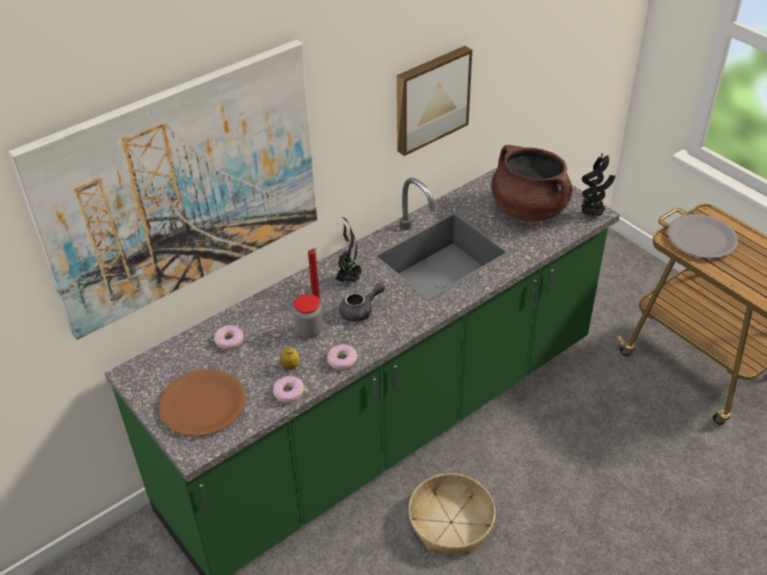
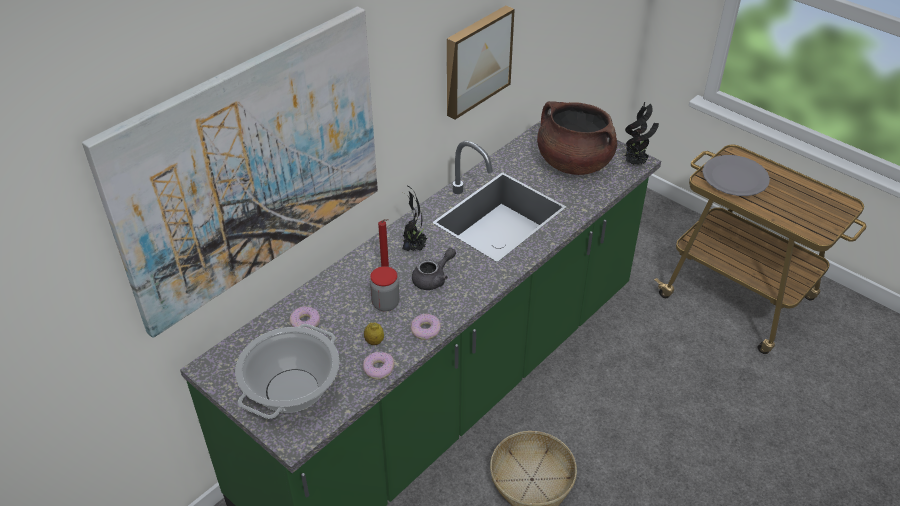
camera: 10 degrees left, 0 degrees up
(202, 404) = (292, 391): brown plate -> cooking pot

